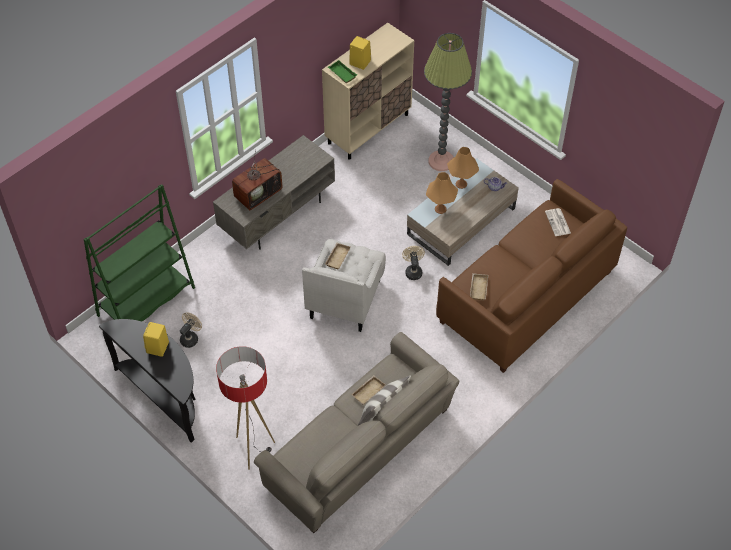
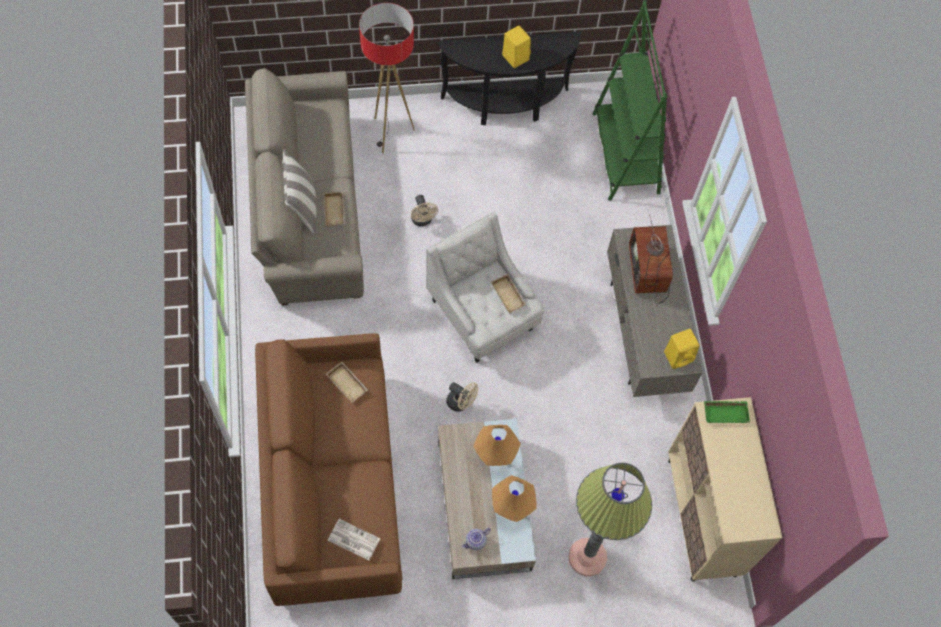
camera: 125 degrees right, 10 degrees up
(191, 338) = (551, 161): beige fan -> beige fan (422, 220)
(359, 62) = (731, 447): yellow speaker -> yellow speaker (679, 356)

